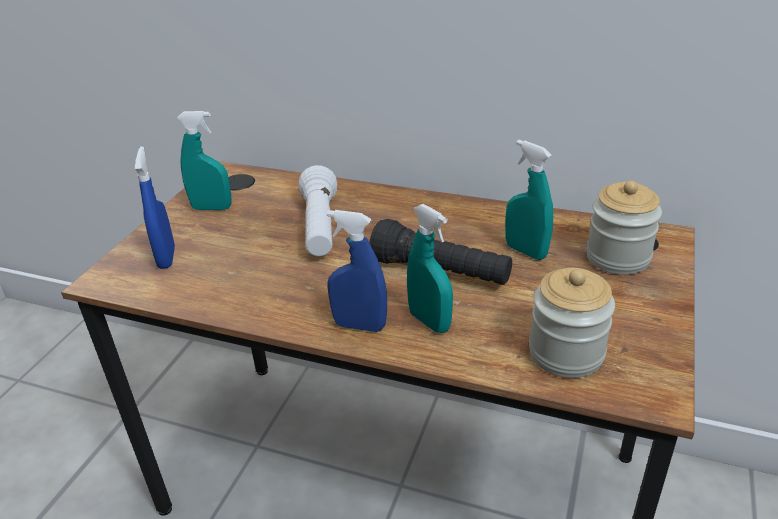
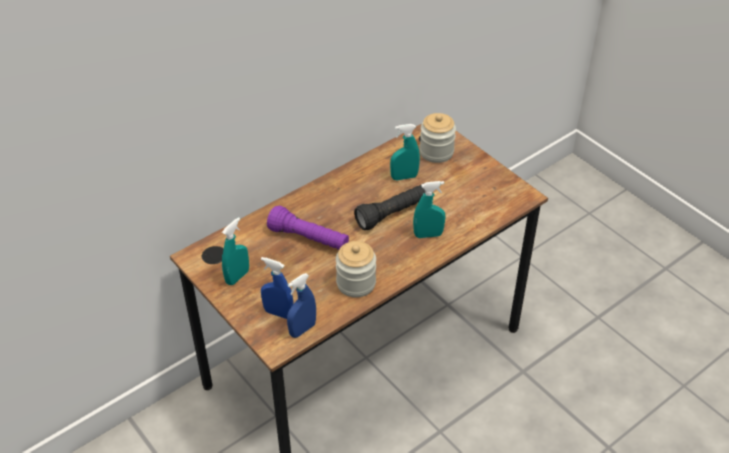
camera: 60 degrees left, 10 degrees up
(320, 227) = (309, 239): white flashlight -> purple flashlight
(359, 326) = (411, 259): blue spray bottle -> blue spray bottle (302, 329)
(566, 353) = (483, 205): jar -> jar (356, 283)

